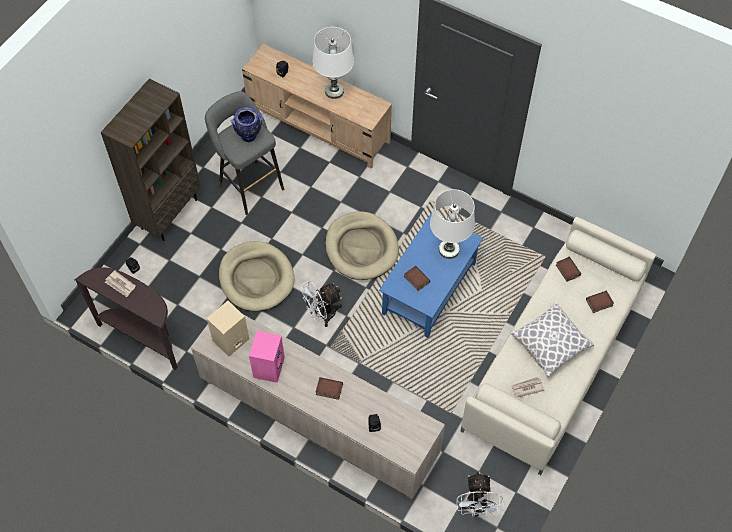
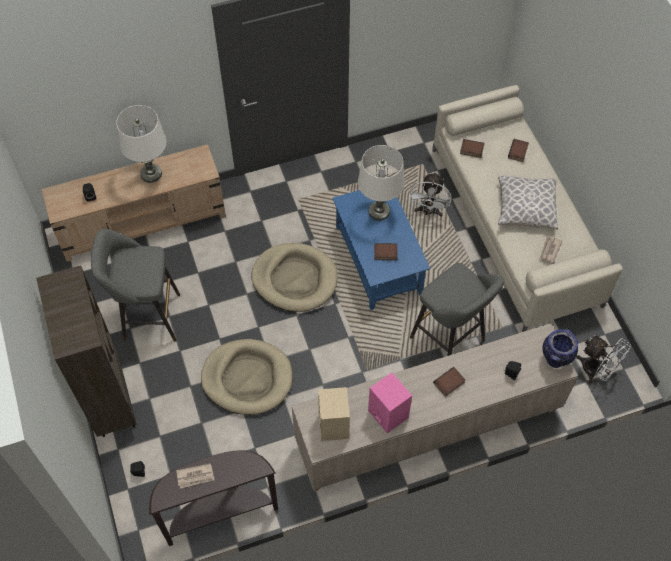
camera: 50 degrees left, 0 degrees up
(249, 136) = (140, 263): vase -> vase (555, 359)
(322, 314) = (330, 354): white fan -> white fan (428, 211)
(405, 385) = (450, 341): none -> grey stool

